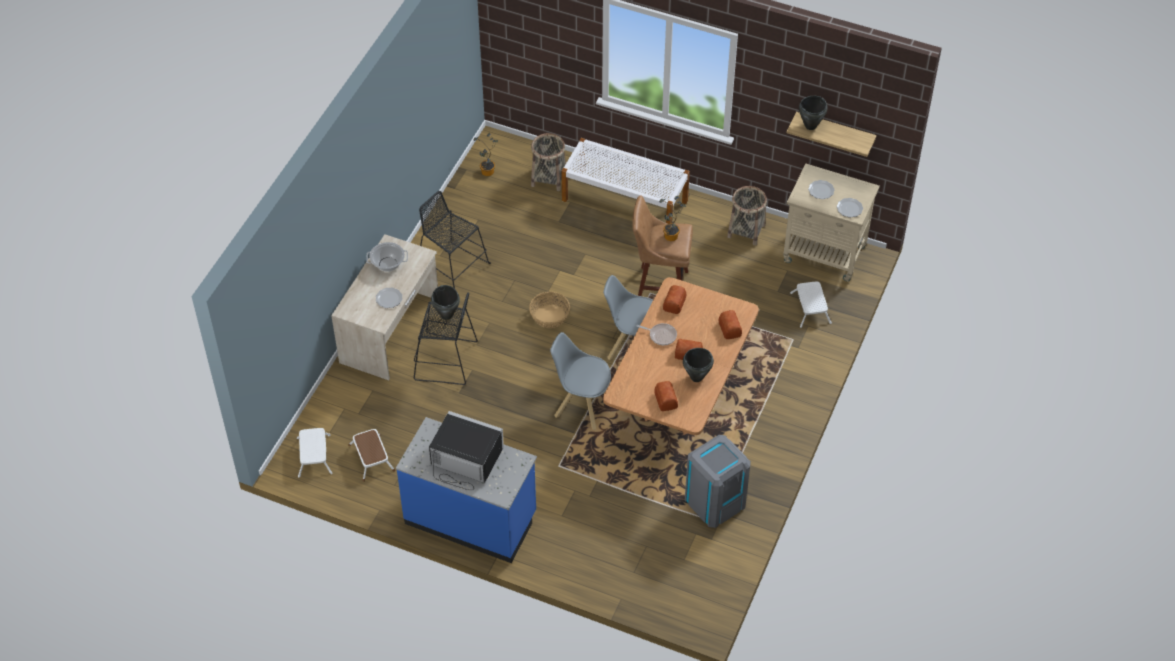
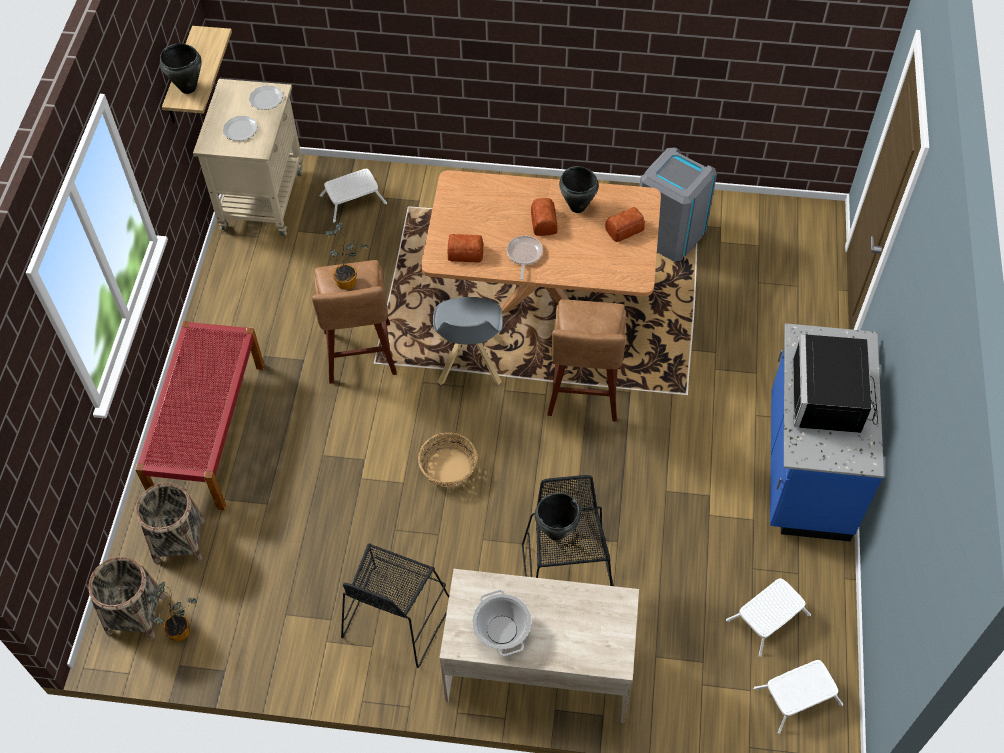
camera: 105 degrees left, 5 degrees up
(371, 457) = (768, 618): brown step ladder -> white step ladder
(389, 298) = (570, 604): plate -> none
(581, 405) = (583, 394): grey chair -> brown stool
(625, 200) = (209, 431): white bench -> red bench
(730, 328) = (487, 190): bread -> none
(746, 231) = (239, 284): basket -> basket (136, 613)

